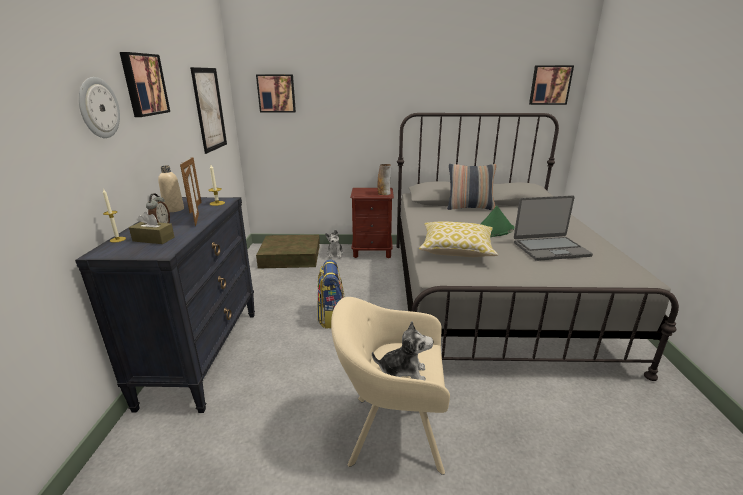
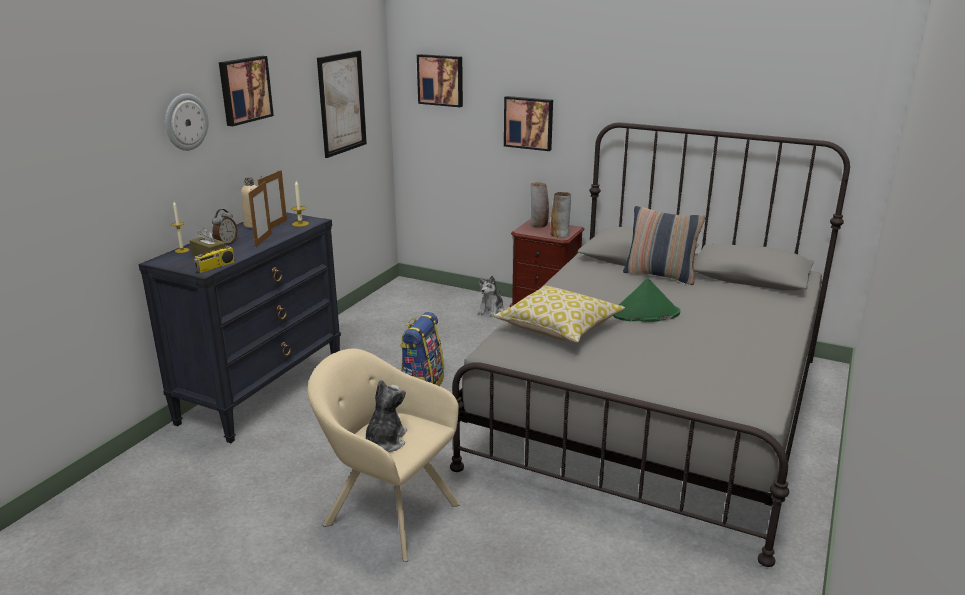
camera: 25 degrees right, 0 degrees up
(171, 248) = (215, 267): none -> radio
(290, 256) = (431, 302): brown storage box -> none
(363, 190) = (538, 225): none -> vase
(403, 373) = (385, 441): plush toy -> plush toy turned 105 degrees counterclockwise
(550, 85) = (840, 96): picture -> picture (529, 123)
(550, 249) = (687, 352): laptop -> none

